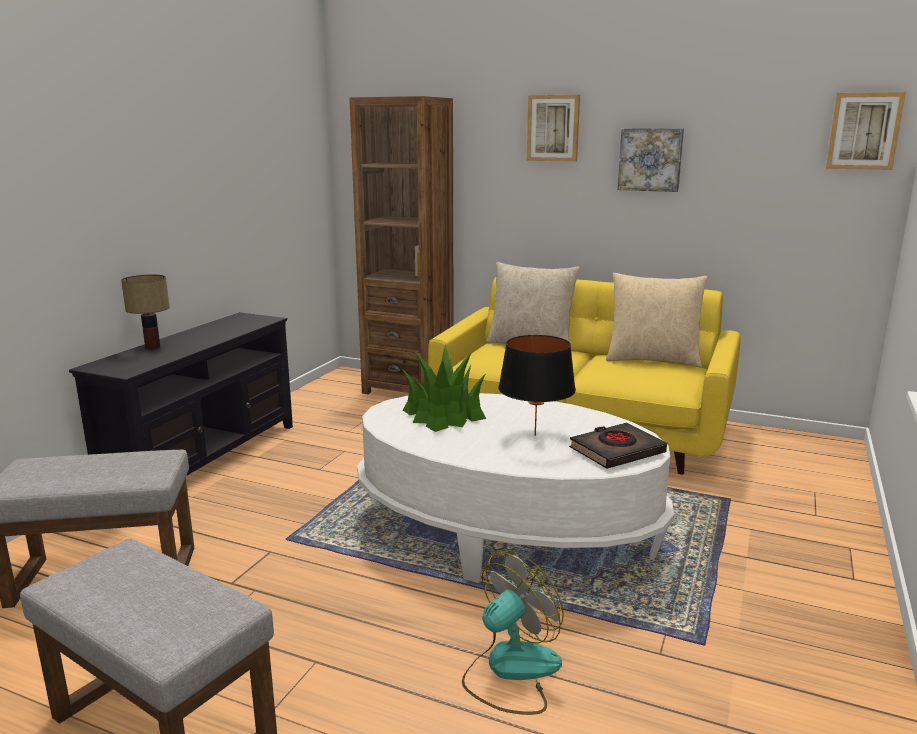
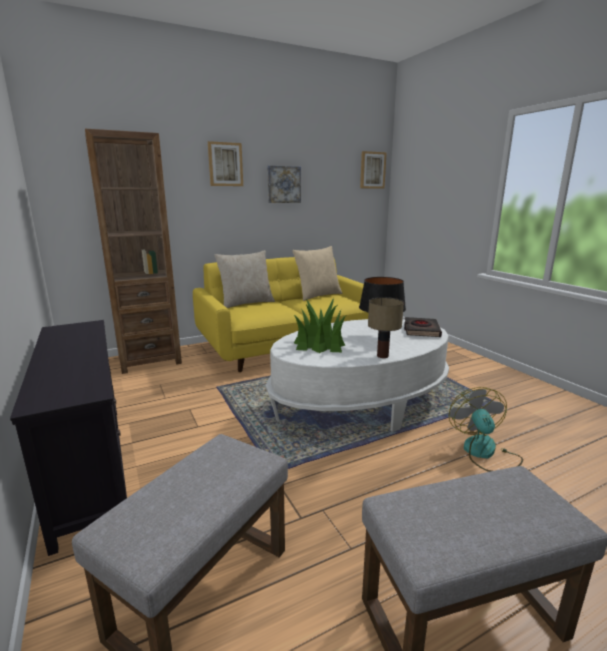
camera: 50 degrees left, 0 degrees up
(153, 347) = (49, 370): table lamp -> table lamp (383, 356)

